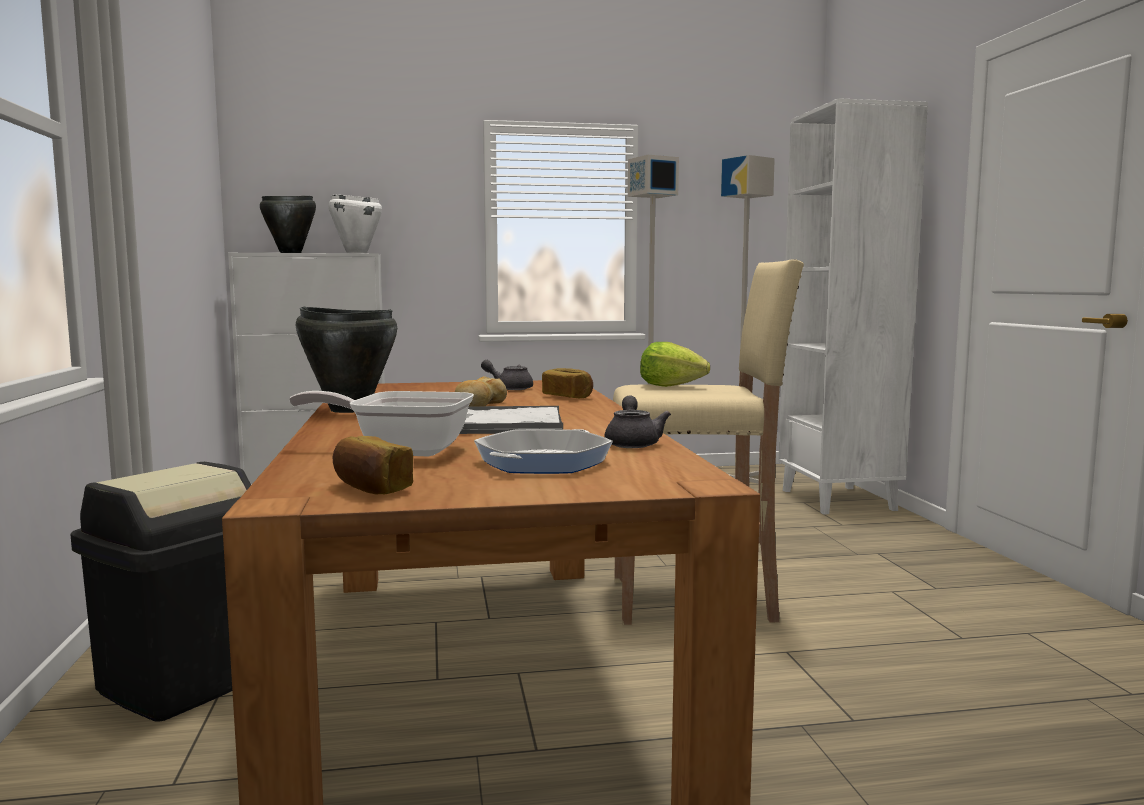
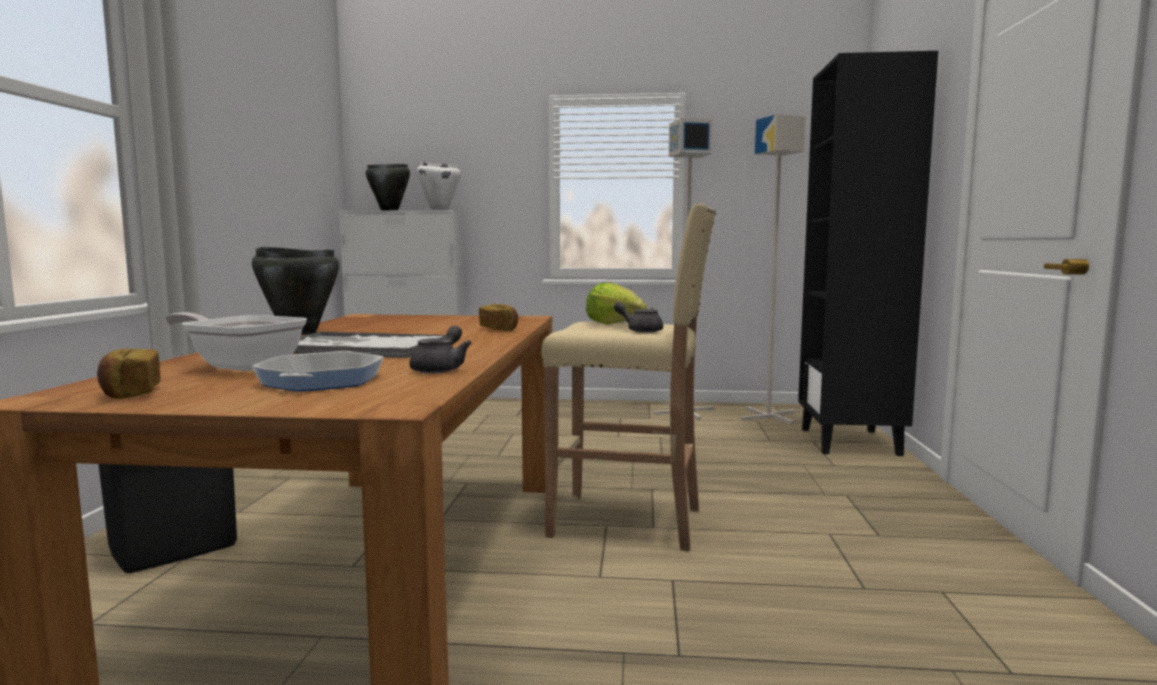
camera: 15 degrees right, 0 degrees up
(479, 404) = (411, 332): bread -> none
(510, 388) = (472, 321): grey teapot -> grey teapot (640, 330)
(543, 462) = (321, 380): frying pan -> frying pan turned 45 degrees counterclockwise
(839, 500) = (850, 442): white bookcase -> black bookcase

